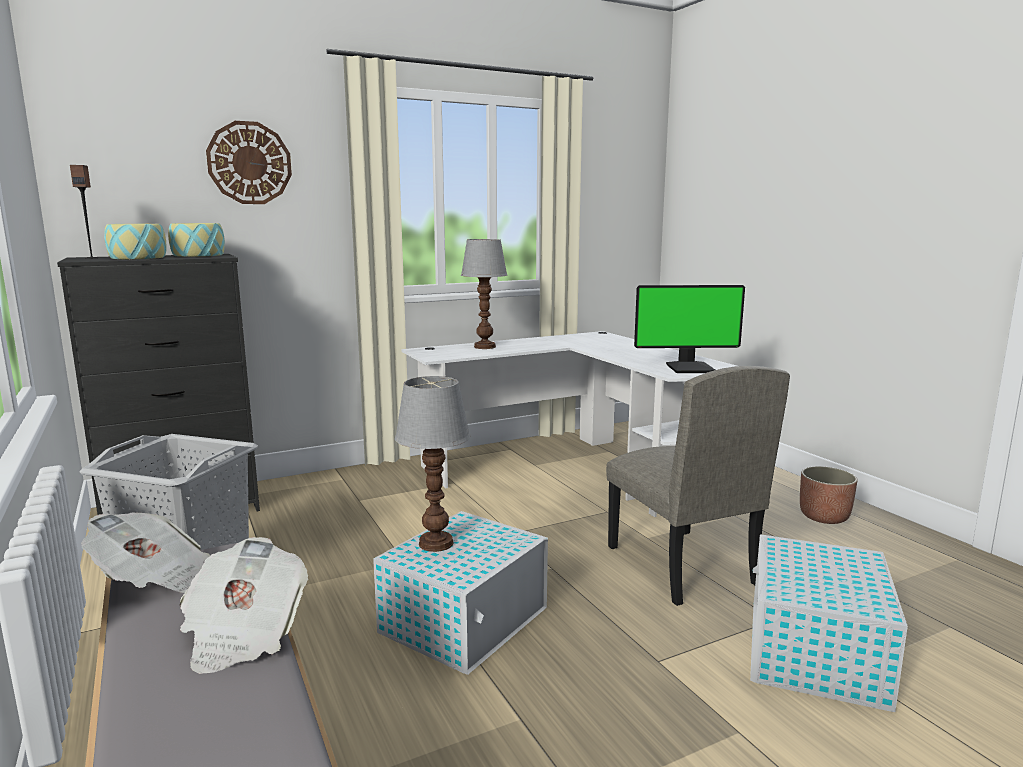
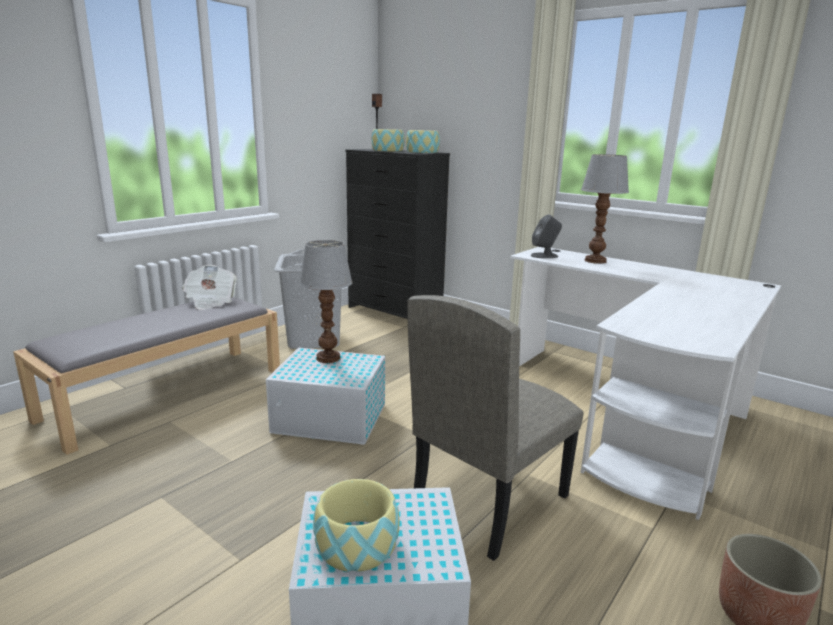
camera: 65 degrees right, 5 degrees up
(243, 633) = (163, 326): newspaper -> none
(249, 163) = (474, 87): wall clock -> none
(445, 354) = (544, 256): none -> grey speaker
(690, 368) = (666, 330): monitor -> none
(844, 587) = (356, 544): none -> bowl

